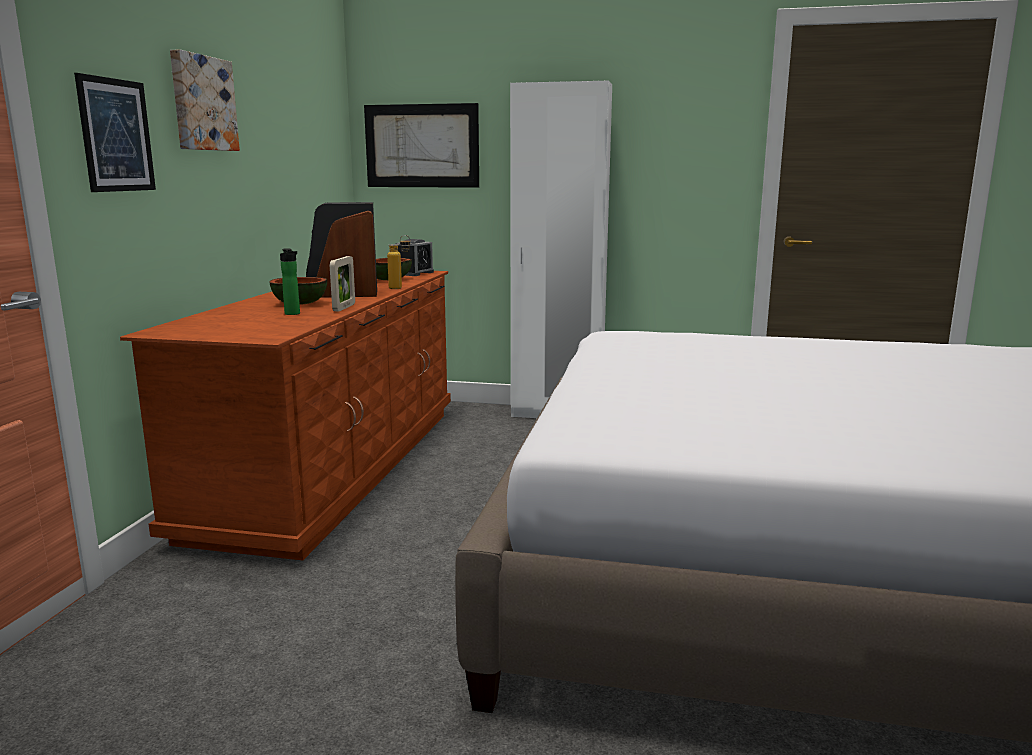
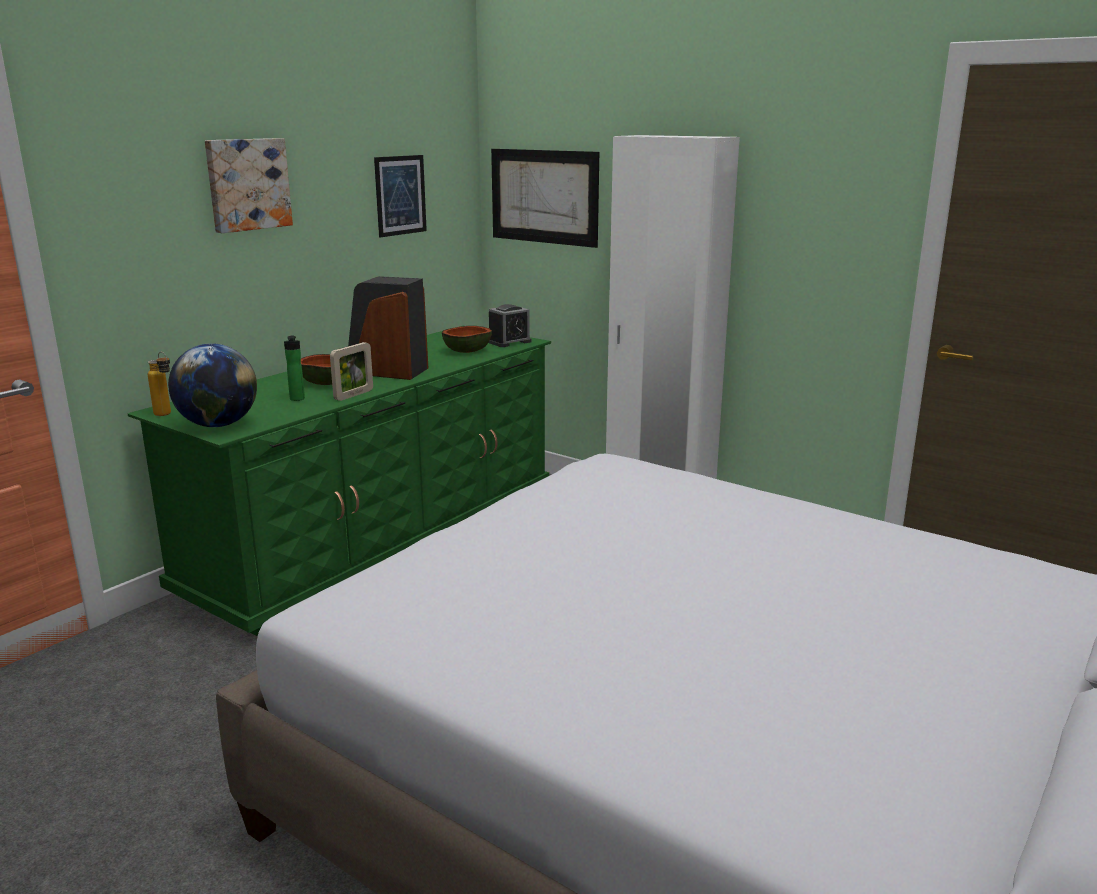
camera: 25 degrees right, 5 degrees up
(116, 135) = (134, 231): picture -> picture (400, 195)
(247, 334) = (218, 425): none -> globe
(336, 467) = (380, 541): brown dresser -> green dresser
(400, 288) = (453, 368): bottle -> bottle (166, 415)

